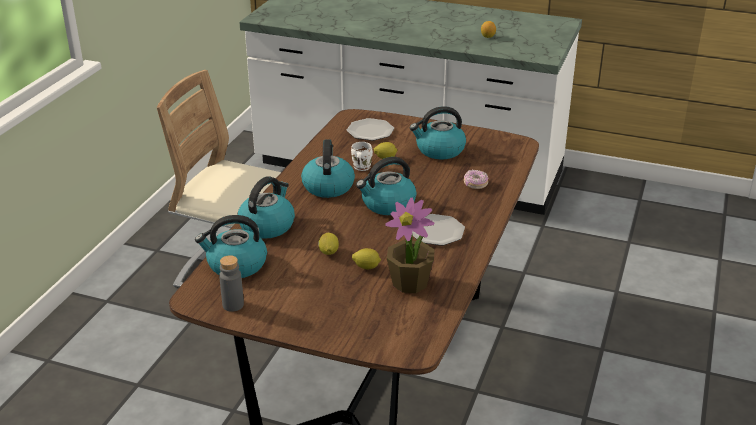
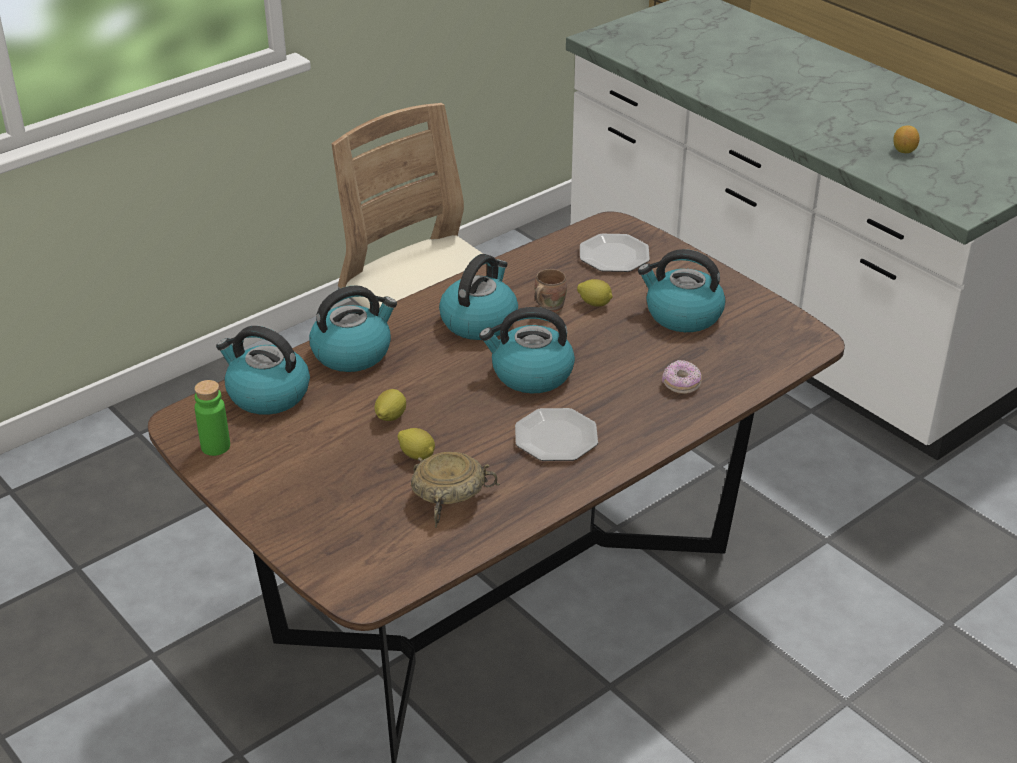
camera: 30 degrees right, 5 degrees up
(233, 305) = (215, 446): grey bottle -> green bottle
(360, 168) = (547, 307): white mug -> brown mug
(410, 283) = (450, 498): potted plant -> beige bowl

